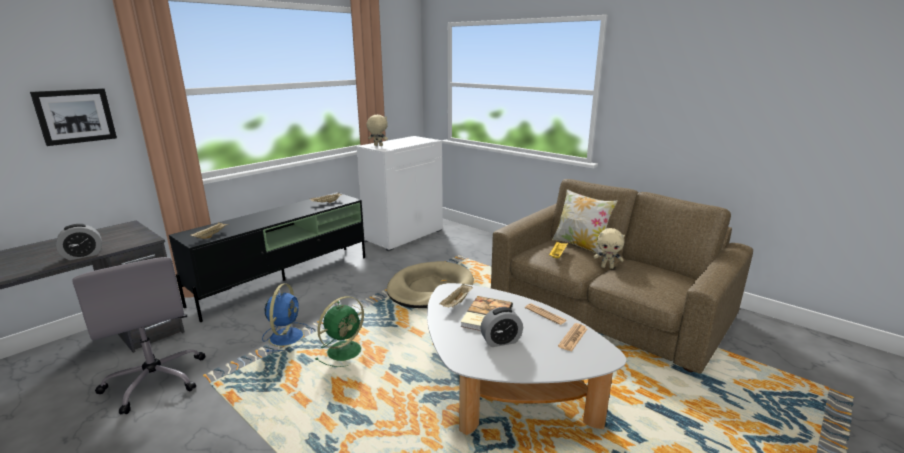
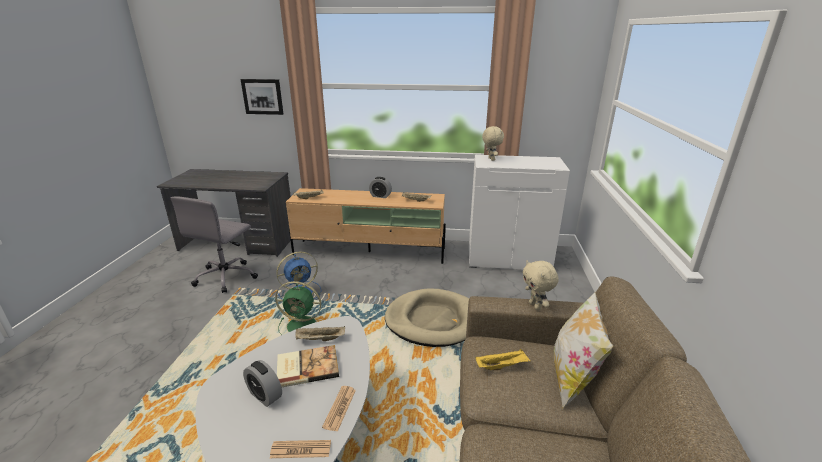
camera: 55 degrees right, 5 degrees up
(83, 255) = (227, 185): alarm clock -> alarm clock (380, 196)
(285, 279) = (370, 251): black tv stand -> beige tv stand
(607, 267) = (540, 426): beige plush toy -> beige plush toy (535, 306)

